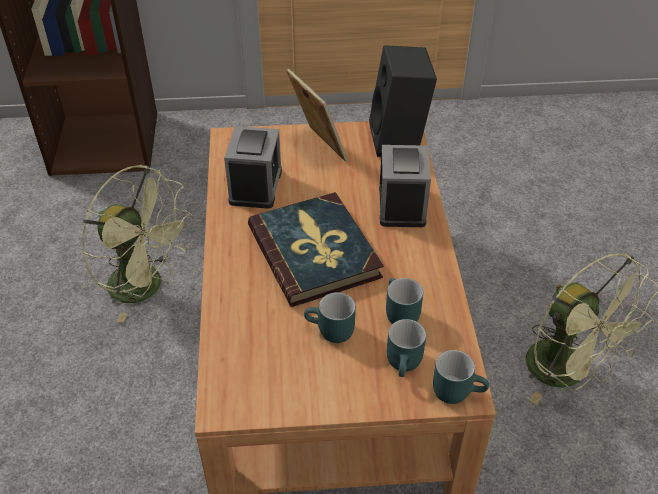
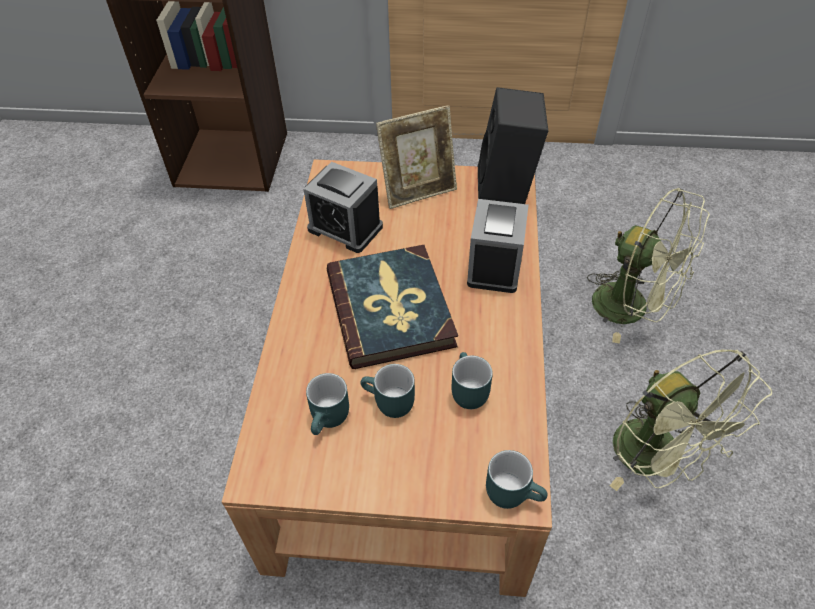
camera: 10 degrees right, 5 degrees up
(146, 287) = (242, 312): green fan -> green fan (632, 308)
(255, 186) = (345, 228): alarm clock -> alarm clock turned 105 degrees clockwise
(317, 147) = (418, 190): picture frame -> picture frame turned 90 degrees clockwise
(406, 364) = (462, 452): turquoise mug -> turquoise mug (330, 419)

